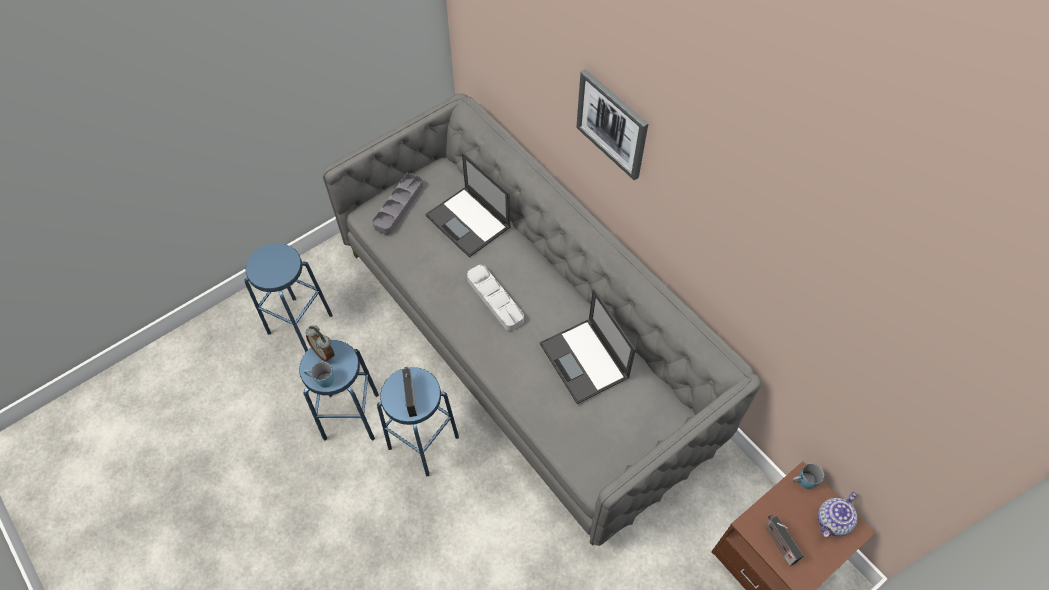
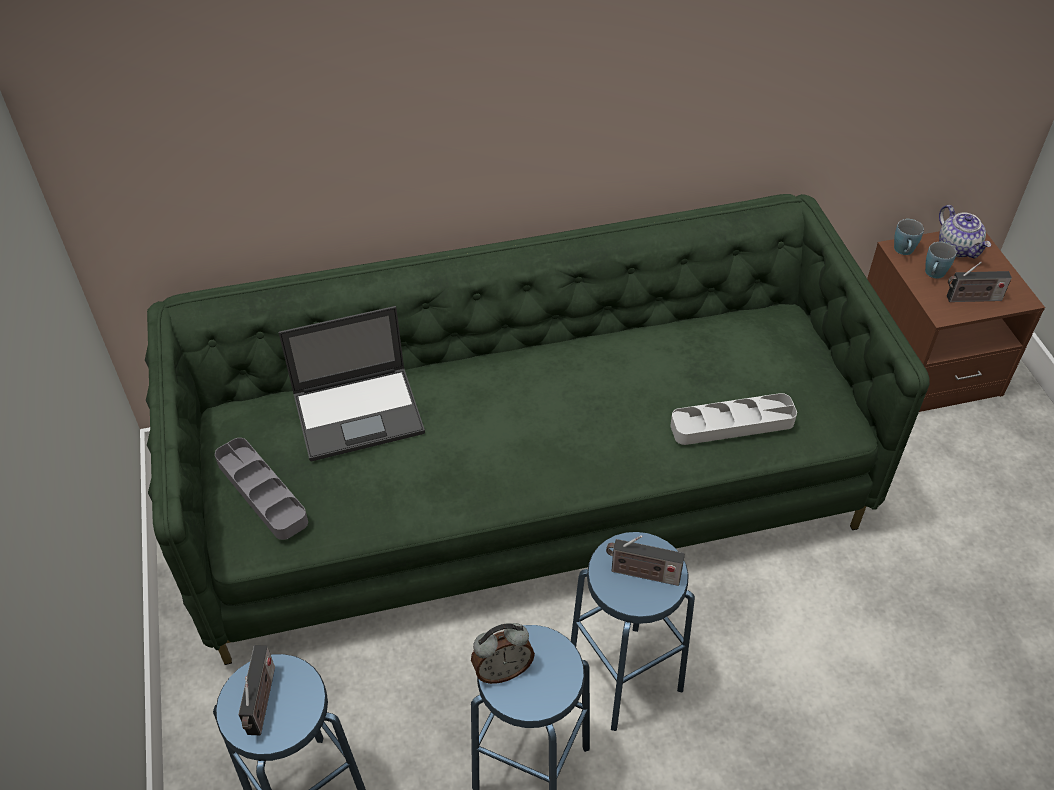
camera: 65 degrees left, 10 degrees down
(270, 262) = (261, 704): none -> radio
(321, 380) = (555, 690): blue mug -> blue mug (933, 275)
(495, 299) = (517, 428): grey tray -> grey tray (732, 424)
(525, 344) = (528, 492): grey sofa -> green sofa
(585, 361) = (670, 367): laptop -> none
(612, 124) = (478, 69): picture -> none

